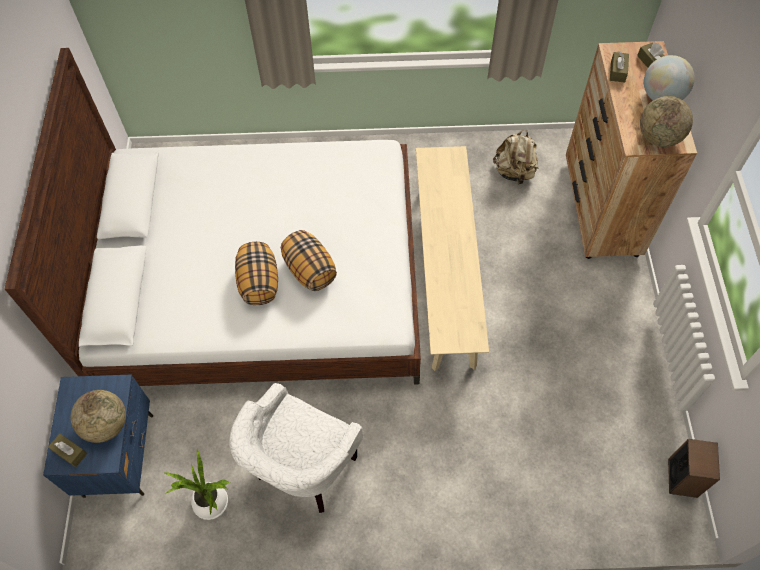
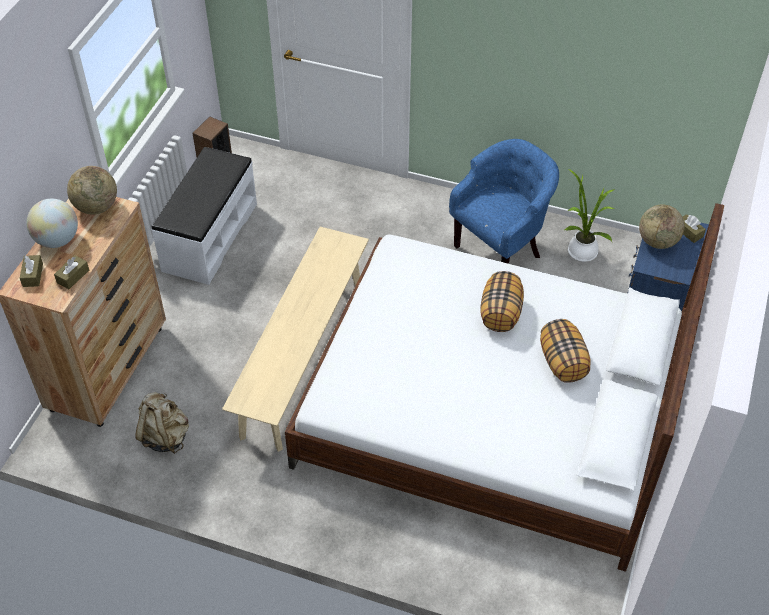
camera: 160 degrees left, 10 degrees down
(303, 471) = (501, 249): white armchair -> blue armchair
(309, 270) = (449, 308): pillow -> pillow (563, 362)
(616, 373) = (209, 237): none -> white bench

